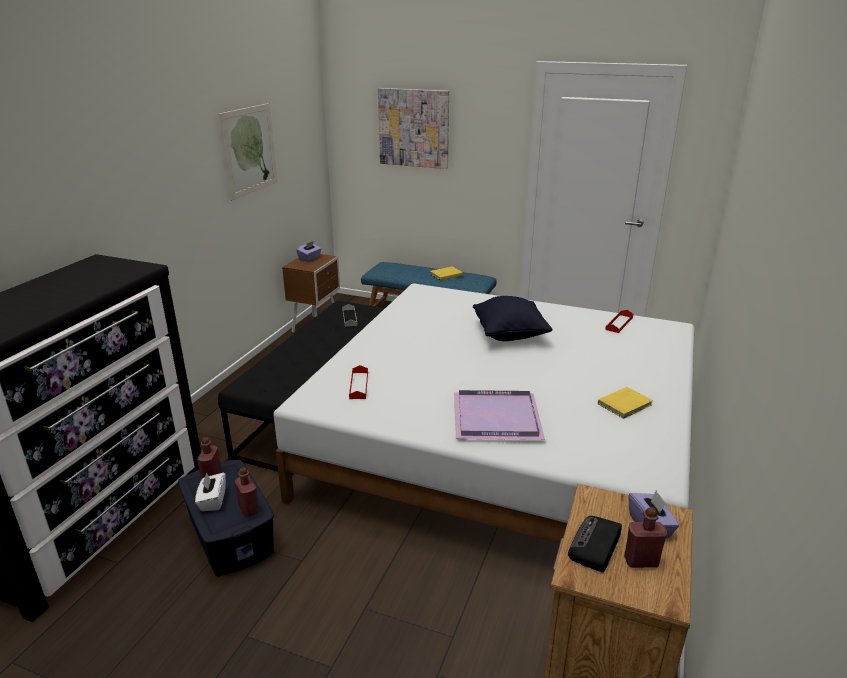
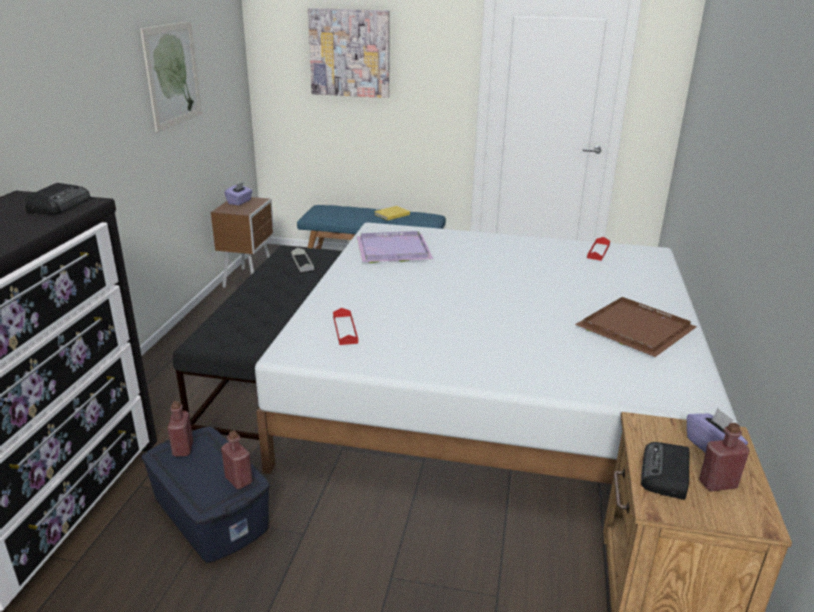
camera: 10 degrees left, 0 degrees up
(123, 269) = (60, 204): none -> radio
(212, 501) = (191, 475): white tissue box -> none
(498, 417) = (510, 351): purple tray -> purple tray (394, 249)
(509, 335) = (490, 268): black pillow -> none
(626, 404) = (637, 329): yellow book -> brown tray

